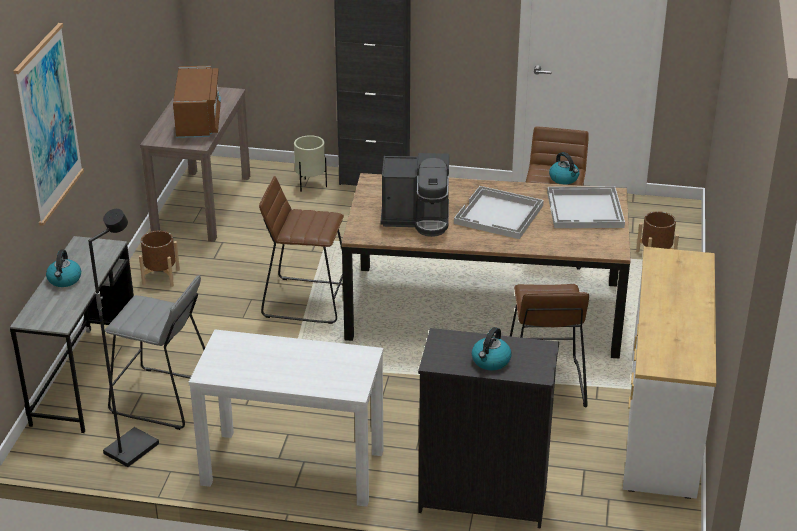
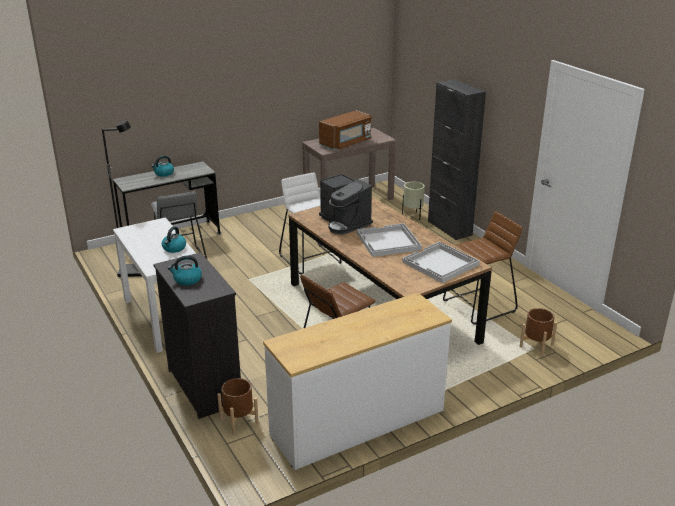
camera: 50 degrees right, 5 degrees down
(48, 124) = (189, 87): picture -> none
(161, 277) = (274, 218): brown planter -> brown planter (238, 421)
(307, 300) = (310, 259): brown stool -> white stool
(564, 179) = (484, 252): kettle -> kettle (174, 248)

